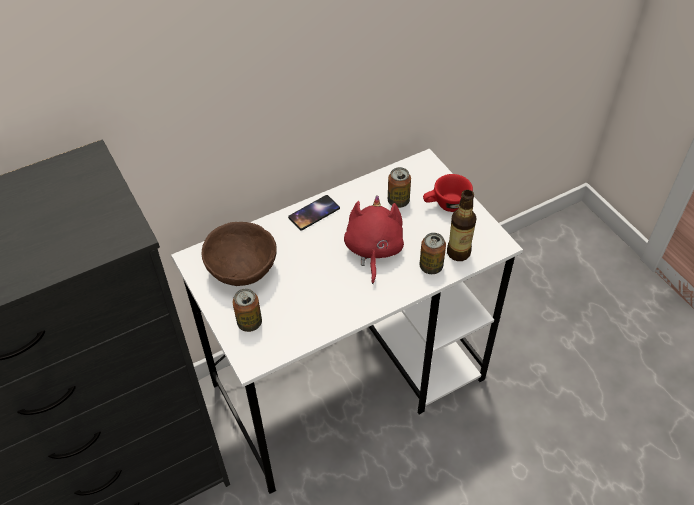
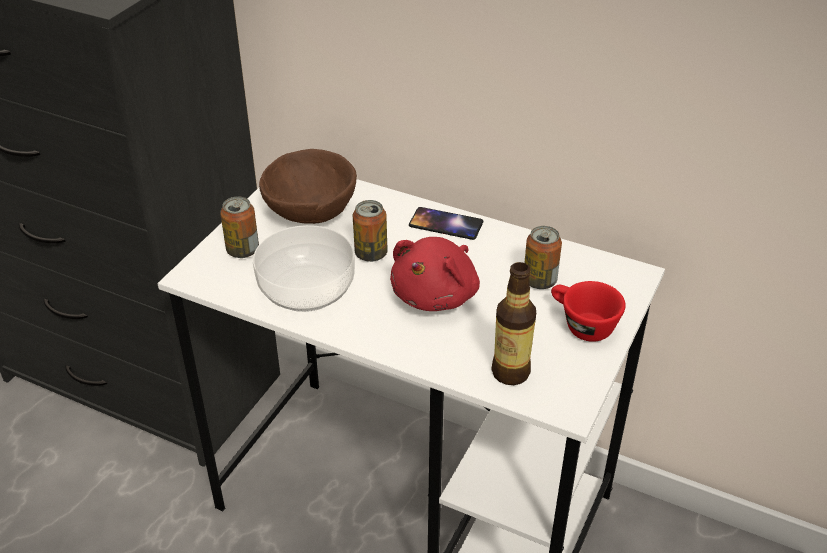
camera: 55 degrees right, 10 degrees down
(316, 308) = (305, 289): none -> bowl
(373, 250) = (437, 295): red plush toy -> red plush toy turned 150 degrees clockwise
(431, 266) = (460, 356): can -> can (371, 254)

